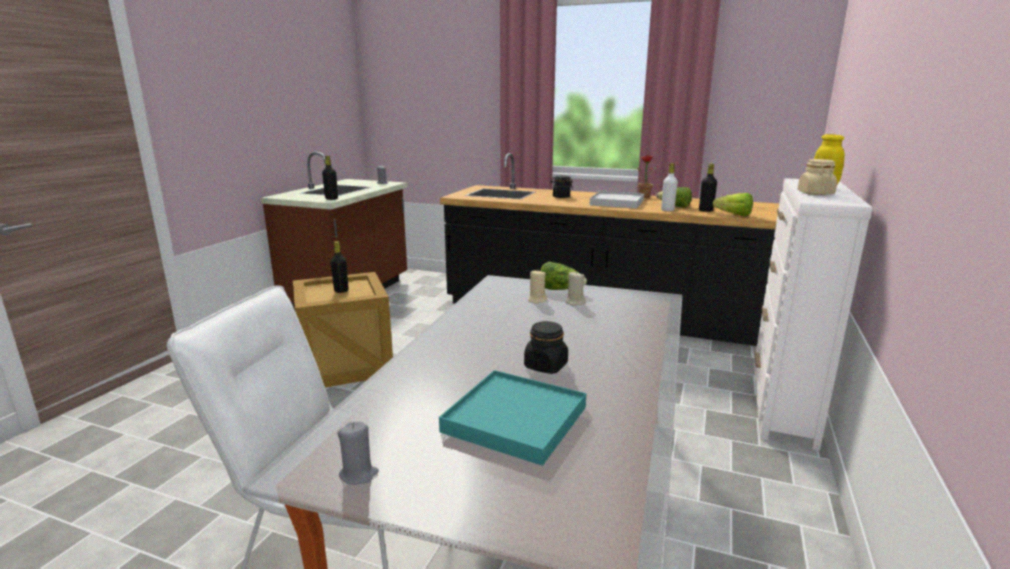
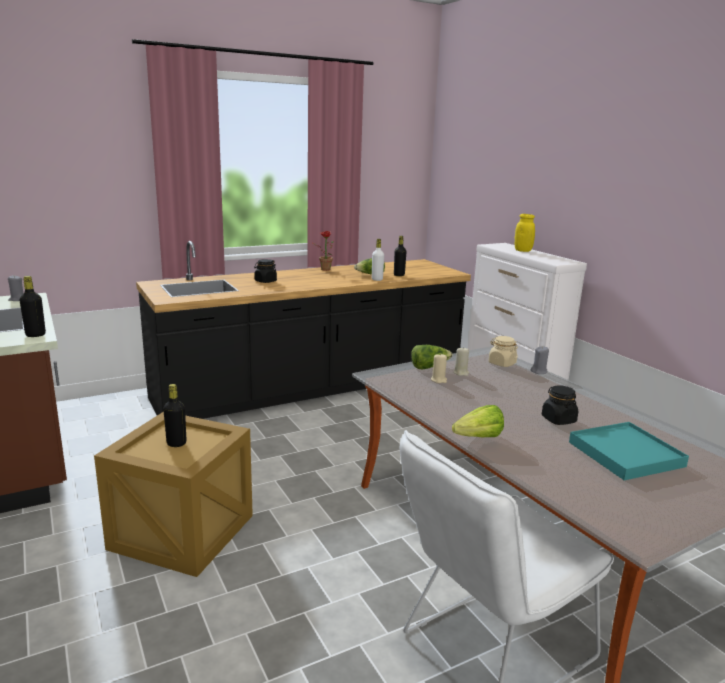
camera: 50 degrees left, 0 degrees up
(358, 474) = (660, 521): grey candle -> grey candle (539, 371)
(616, 202) = (324, 279): white tray -> none
(730, 215) = (422, 276): lettuce -> lettuce (474, 438)
(815, 193) = (536, 256): beige jar -> beige jar (501, 363)

